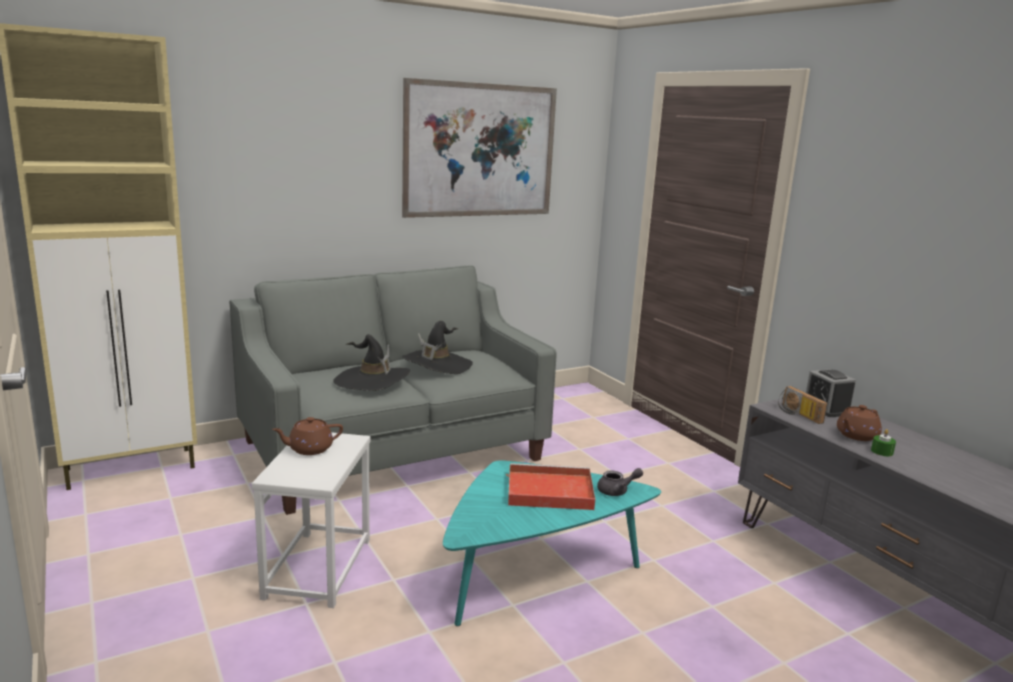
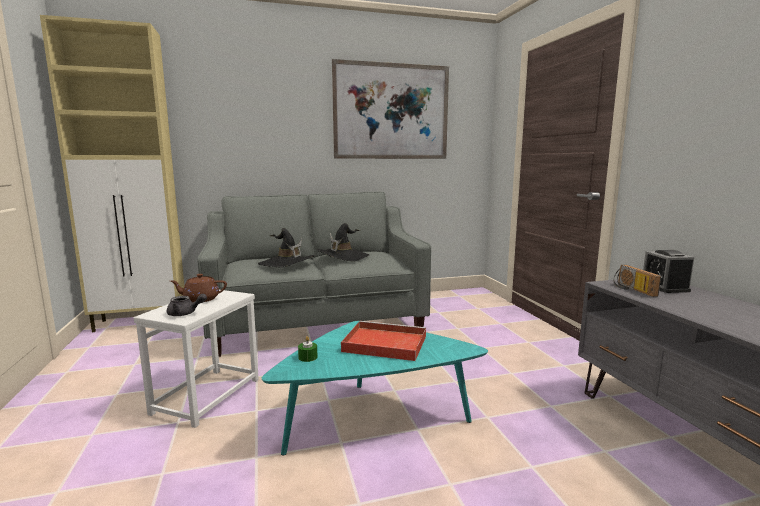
camera: 15 degrees right, 5 degrees down
(617, 491) = (445, 348): grey teapot -> grey teapot (185, 314)
(856, 436) = (692, 307): brown teapot -> none
(882, 451) = (721, 320): green candle -> green candle (308, 357)

